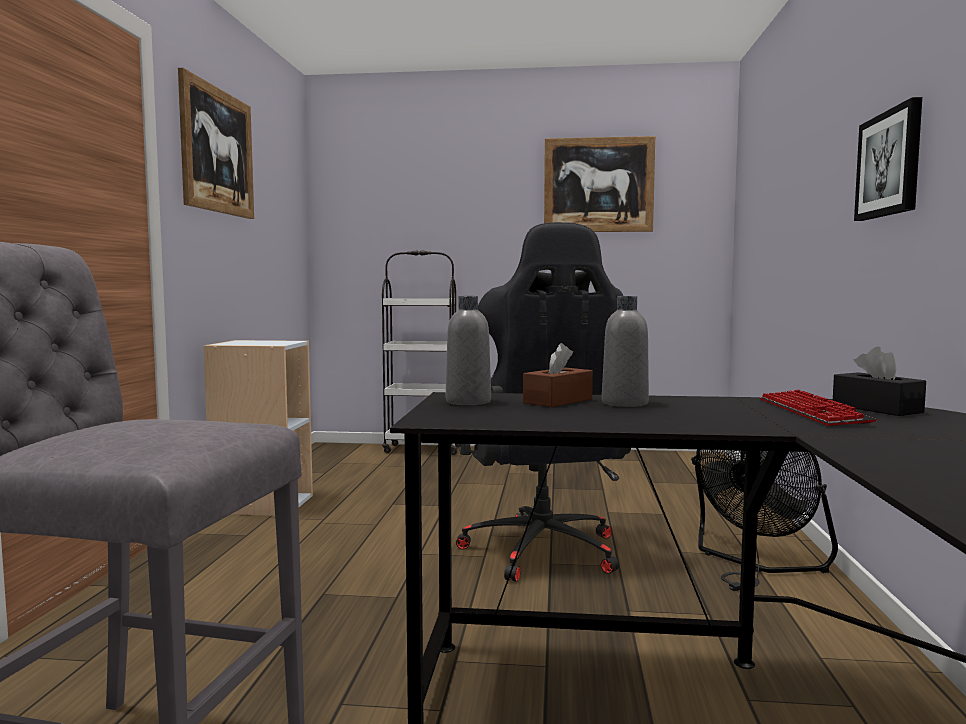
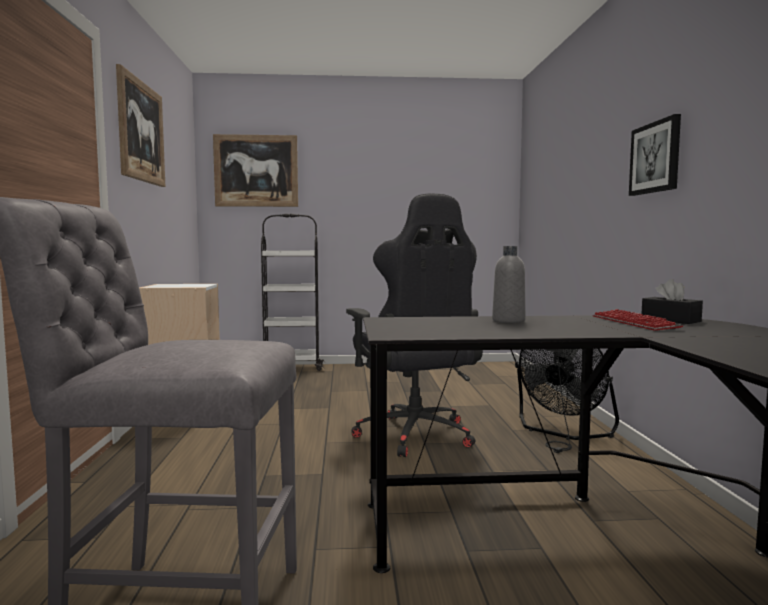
camera: 10 degrees left, 0 degrees up
(468, 402) = (399, 323): grey bottle -> none
(558, 401) = (461, 320): brown tissue box -> none
(598, 185) = (423, 166): picture -> picture (256, 171)

